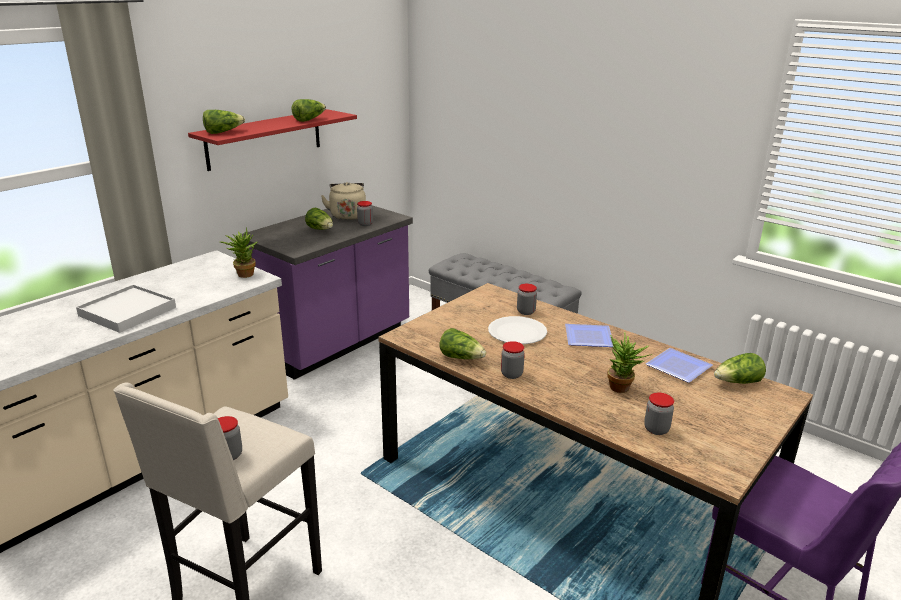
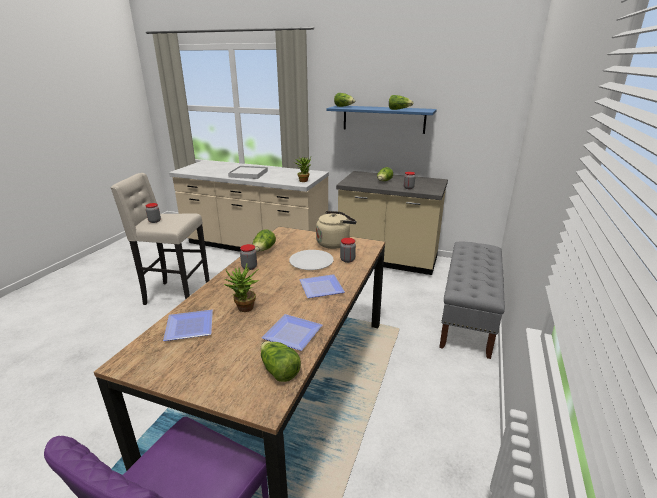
camera: 70 degrees right, 0 degrees up
(265, 139) = (383, 119): red shelf -> blue shelf
(335, 344) = (387, 260): purple counter -> beige counter
(347, 215) = (416, 182): beige kettle -> beige kettle (334, 243)
(656, 429) = (188, 328): jar -> plate

